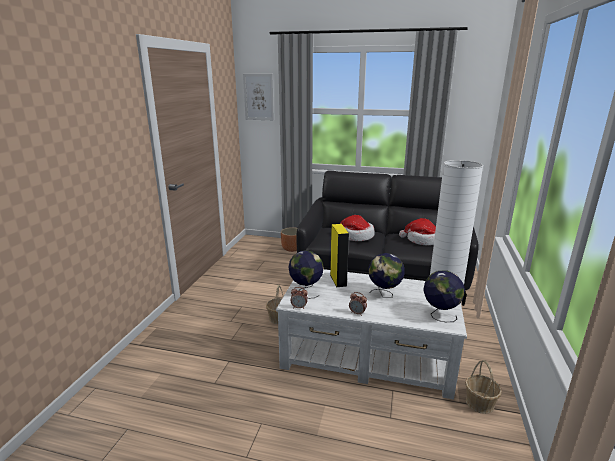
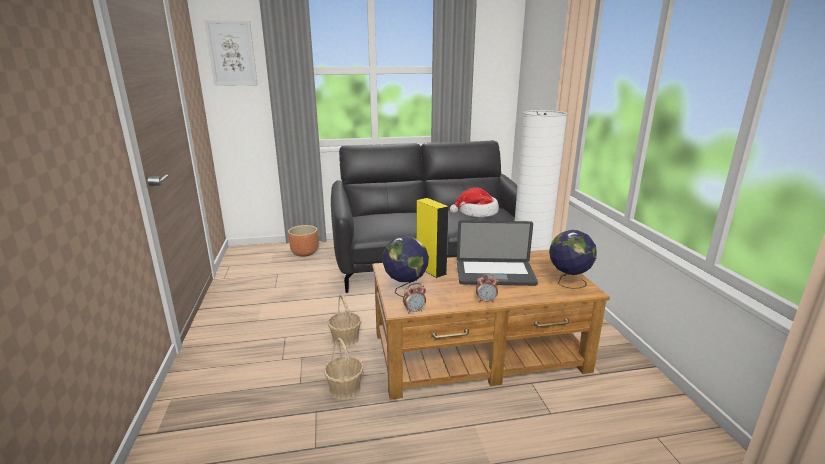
camera: 25 degrees left, 0 degrees up
(356, 236) = (403, 219): hat -> none
(368, 354) = (479, 352): white coffee table -> brown coffee table
(384, 295) = (495, 274): globe -> laptop
(479, 402) = (617, 368): basket -> basket (345, 388)

